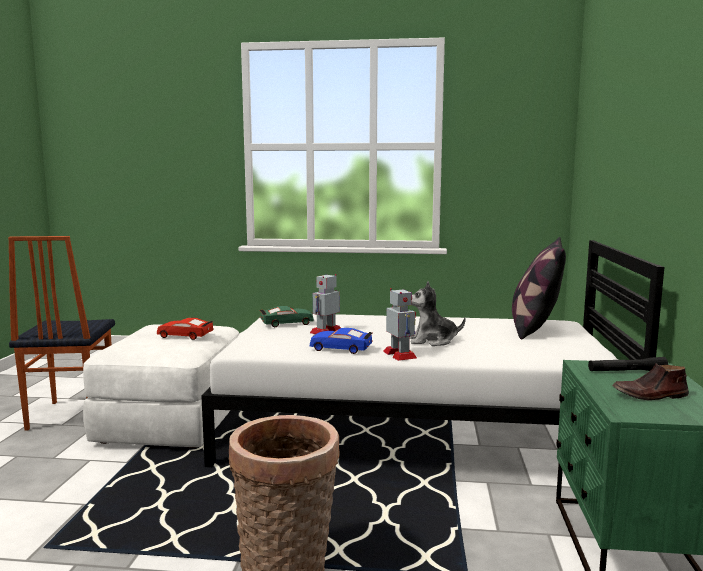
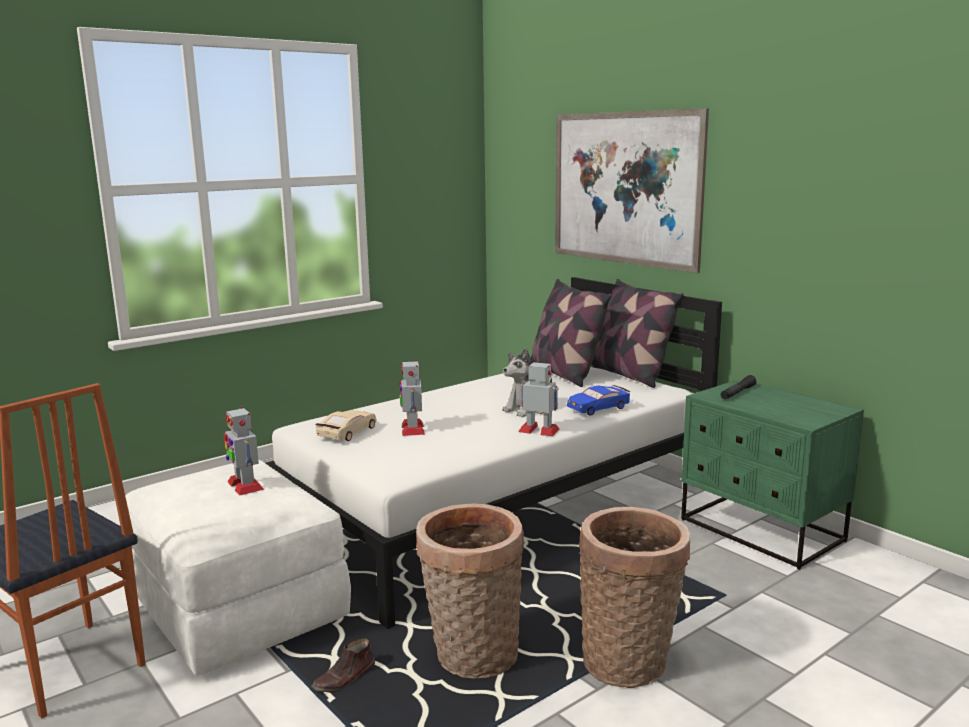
camera: 45 degrees left, 5 degrees up
(185, 335) = (245, 485): red toy car -> toy robot
(210, 508) = (472, 657): none -> basket
(286, 323) = (347, 432): green toy car -> beige toy car
(341, 348) = (478, 441): blue toy car -> blue toy car (598, 408)
(595, 342) = (629, 374): none -> pillow
(632, 145) = (624, 188): none -> picture
(650, 395) = (787, 406): brown shoe -> brown shoe (345, 679)

